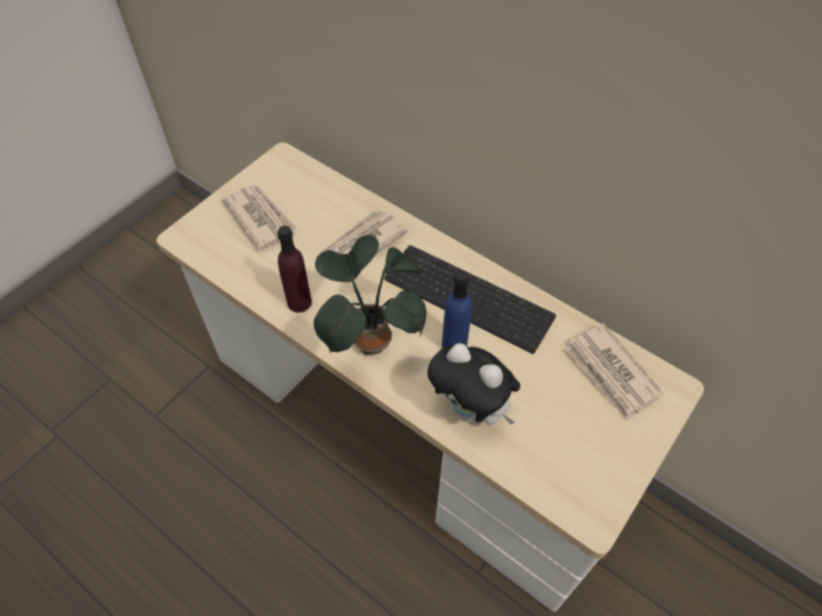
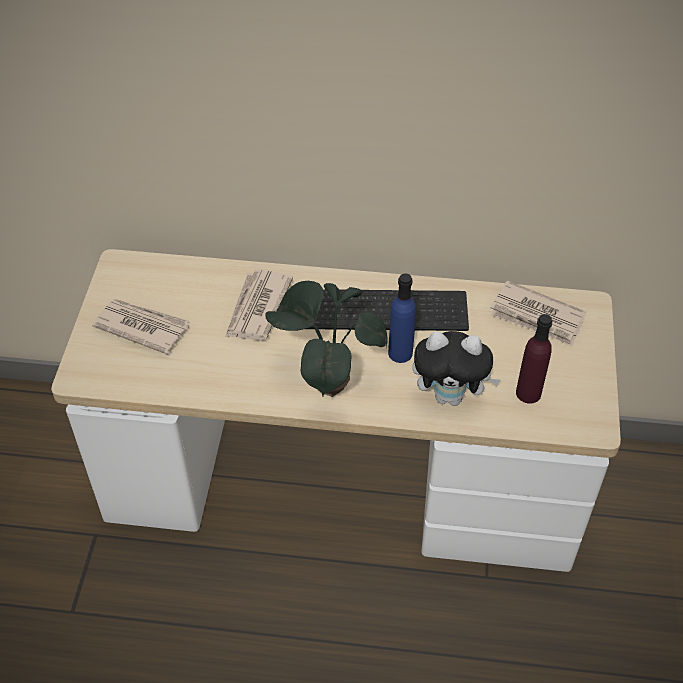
camera: 30 degrees left, 5 degrees down
(299, 302) = (239, 382): purple bottle -> purple bottle (528, 393)

